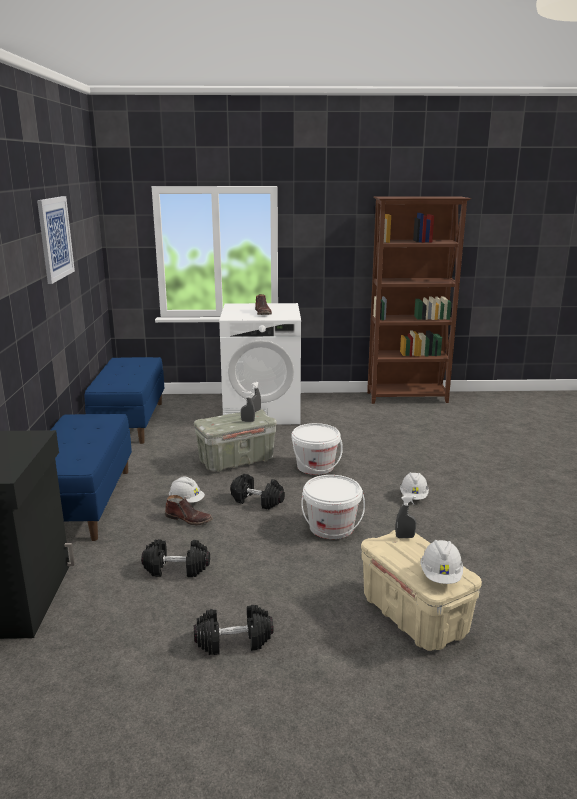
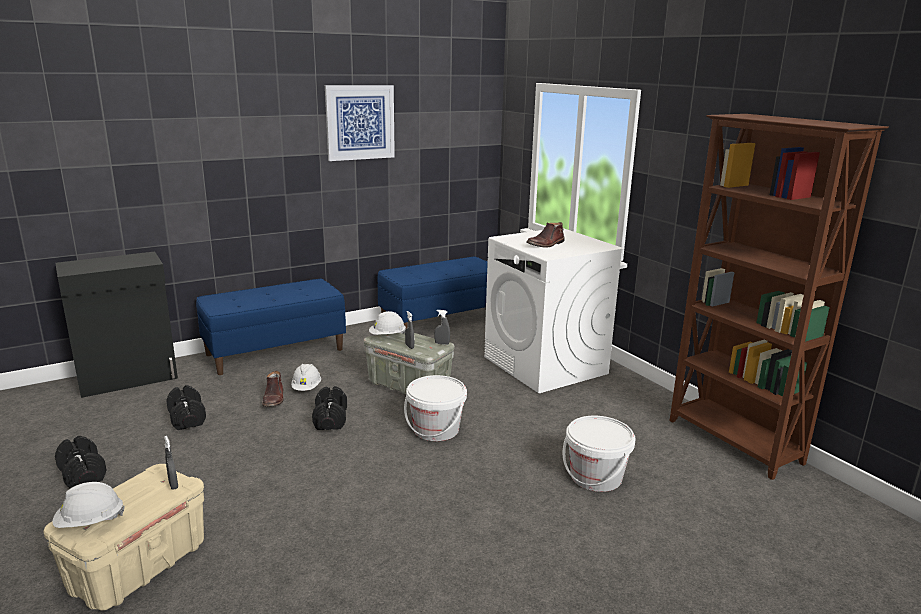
camera: 60 degrees right, 0 degrees up
(331, 527) = (300, 473): white bucket -> white bucket (596, 477)
(413, 496) = (414, 512): white hard hat -> white hard hat (387, 336)

